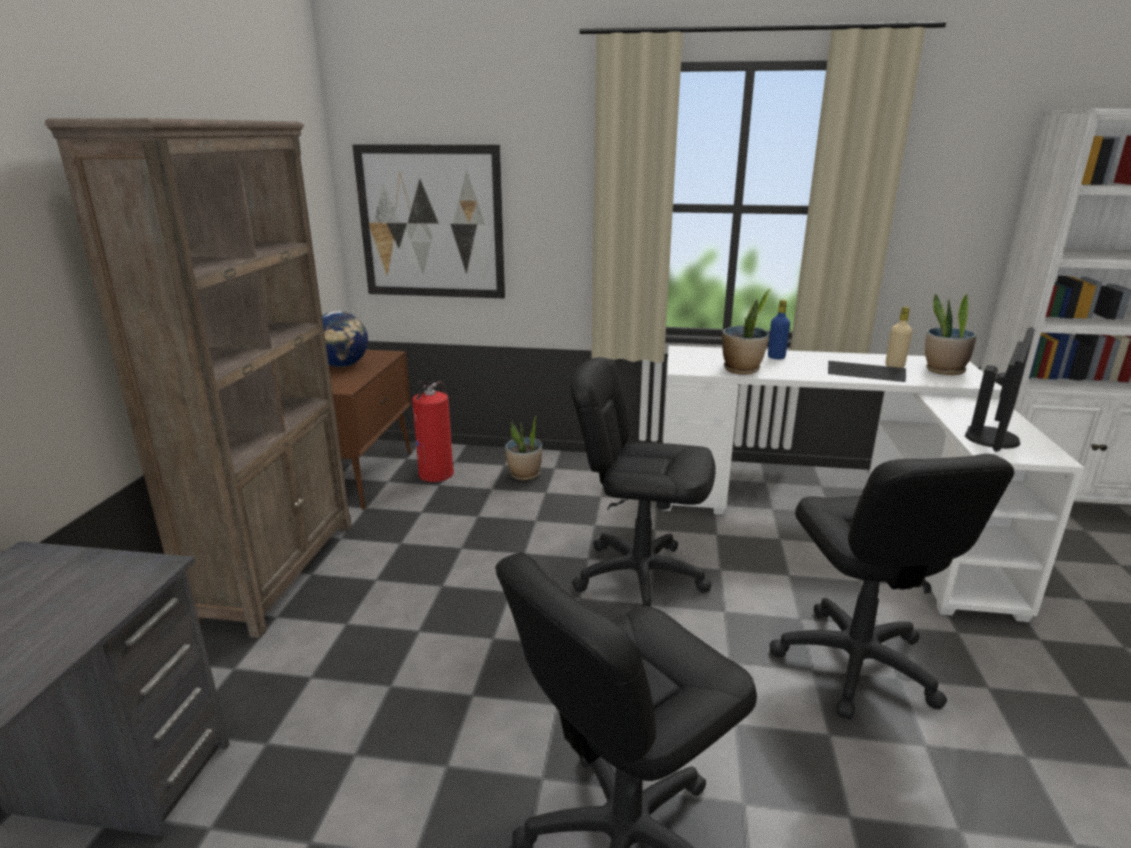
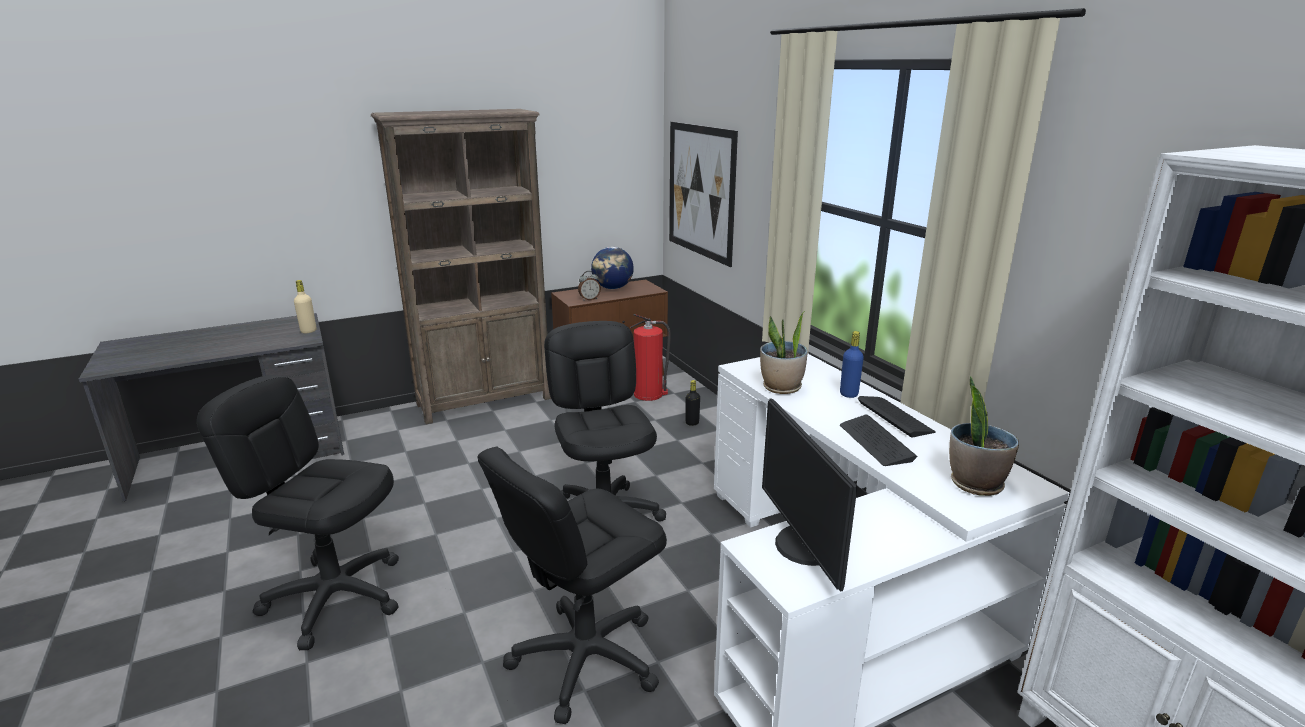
camera: 55 degrees right, 0 degrees up
(352, 381) = (589, 299): none -> alarm clock
(524, 475) = (692, 423): potted plant -> black bottle
(828, 358) = (895, 417): none -> keyboard
(894, 366) = (933, 453): beige bottle -> beige bottle (308, 331)
(994, 438) = (803, 546): monitor -> monitor turned 75 degrees clockwise

